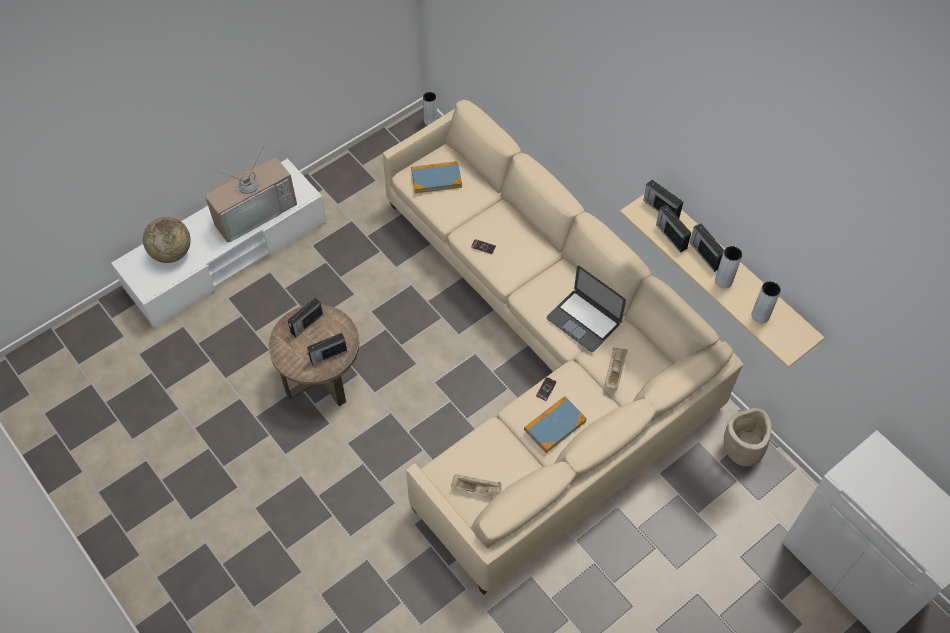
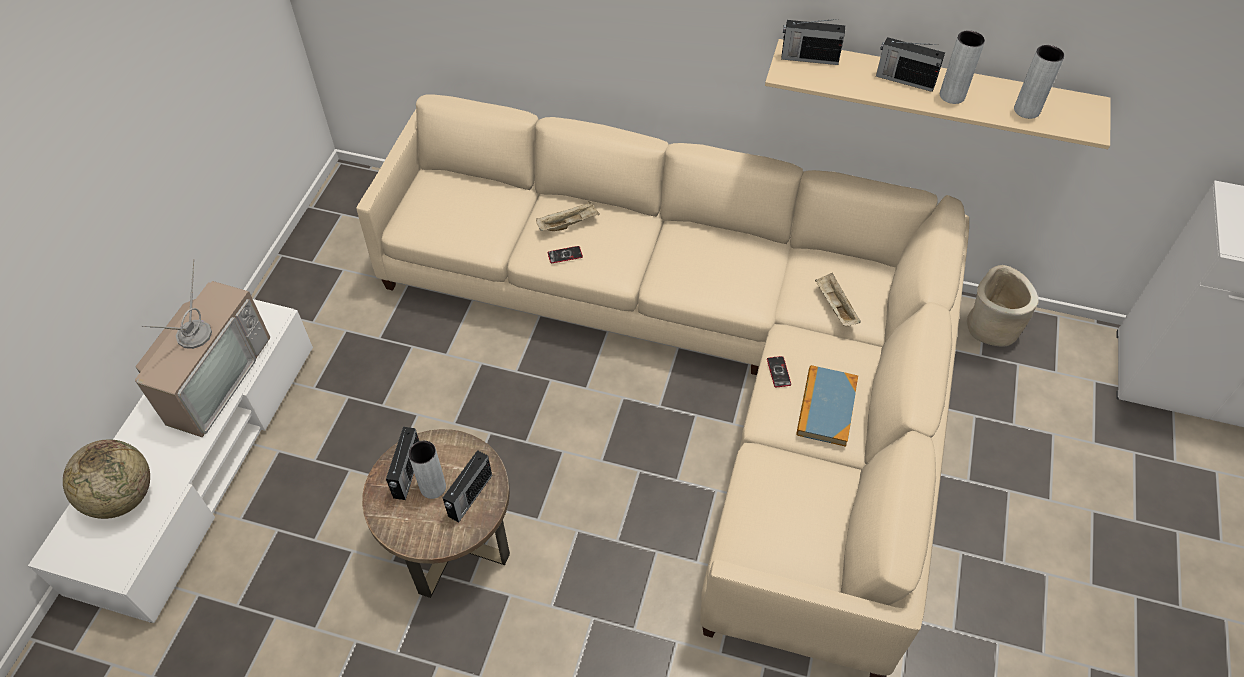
camera: 35 degrees left, 5 degrees down
(430, 121) = (362, 174): grey vase -> grey vase (433, 487)
(436, 178) = (443, 209): book -> none
(477, 489) = (806, 543): beige tray -> beige tray (568, 224)
(583, 320) = (752, 272): laptop -> none
(671, 236) = (848, 79): radio -> none

